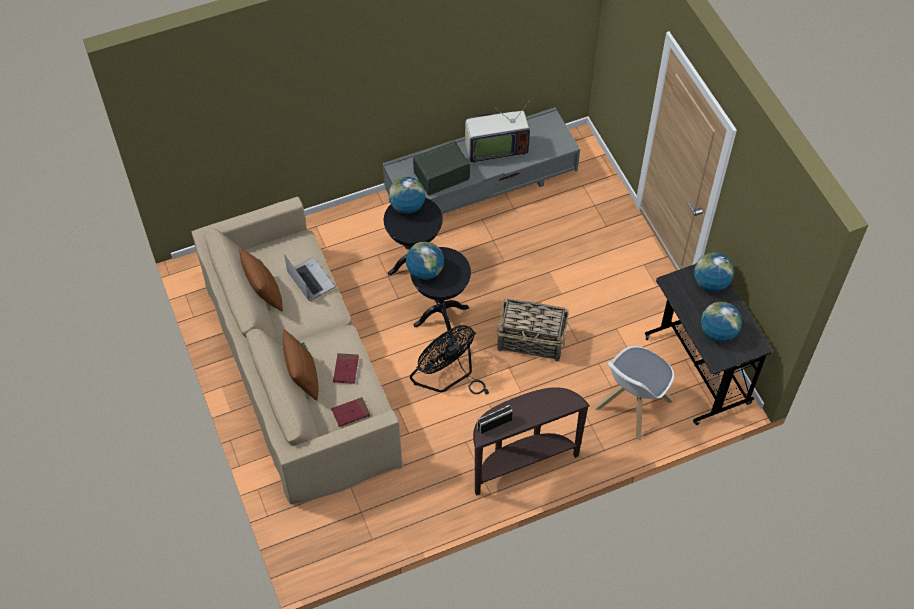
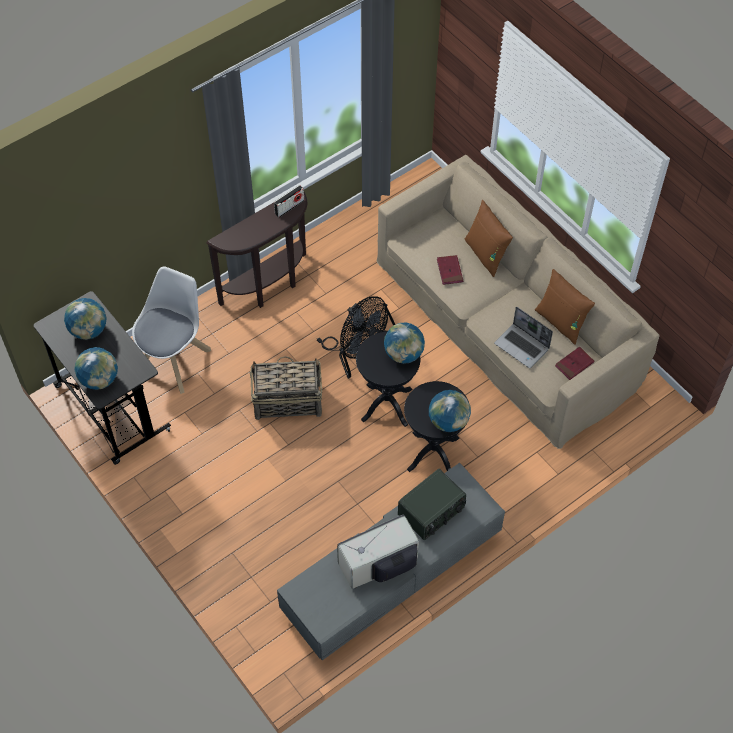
camera: 165 degrees right, 0 degrees up
(350, 413) = (429, 235): red book -> red book (574, 364)

